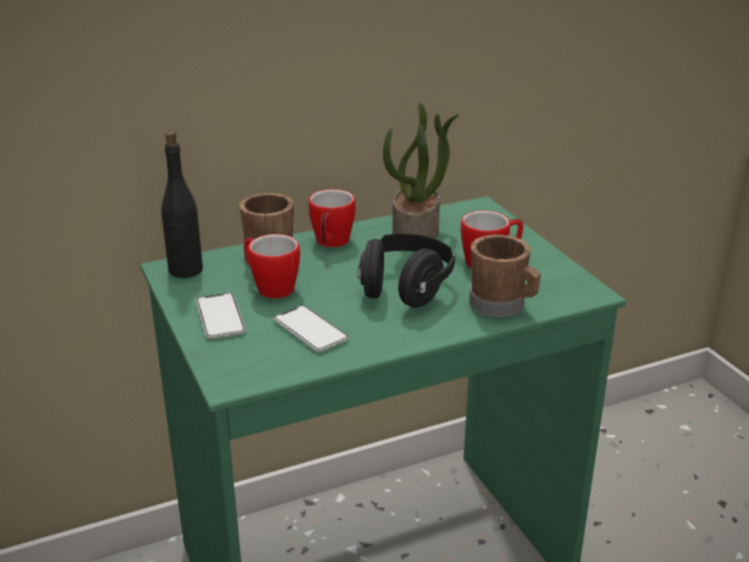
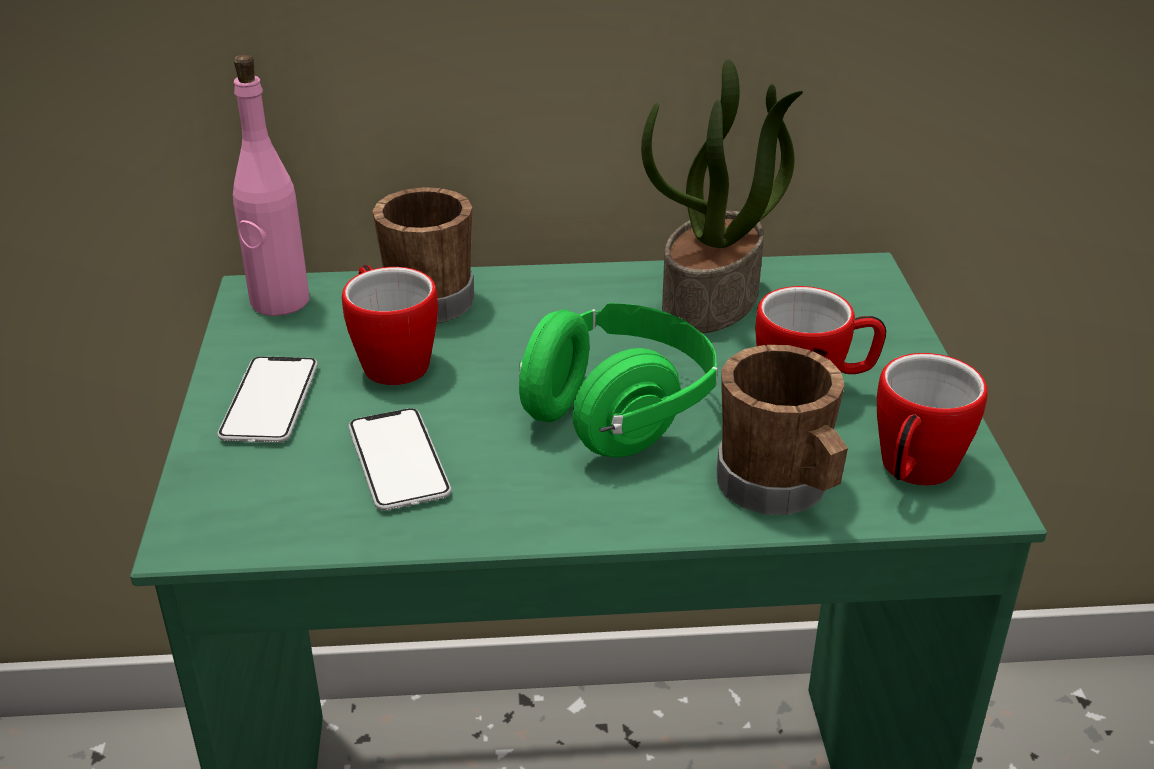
camera: 20 degrees right, 5 degrees up
(185, 270) = (279, 302): black bottle -> pink bottle
(331, 243) = (547, 296): mug -> mug (912, 473)
(405, 289) = (618, 413): black headphones -> green headphones

